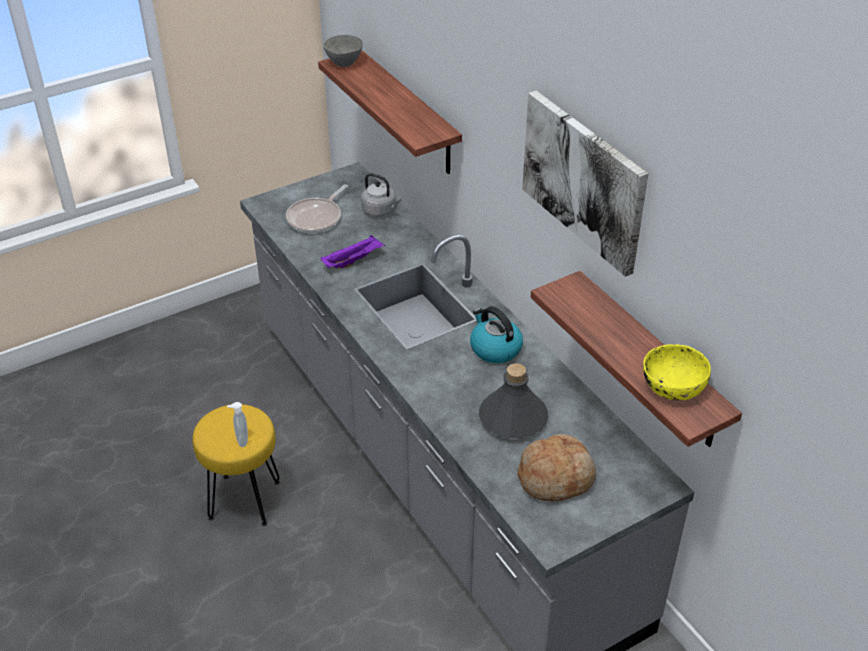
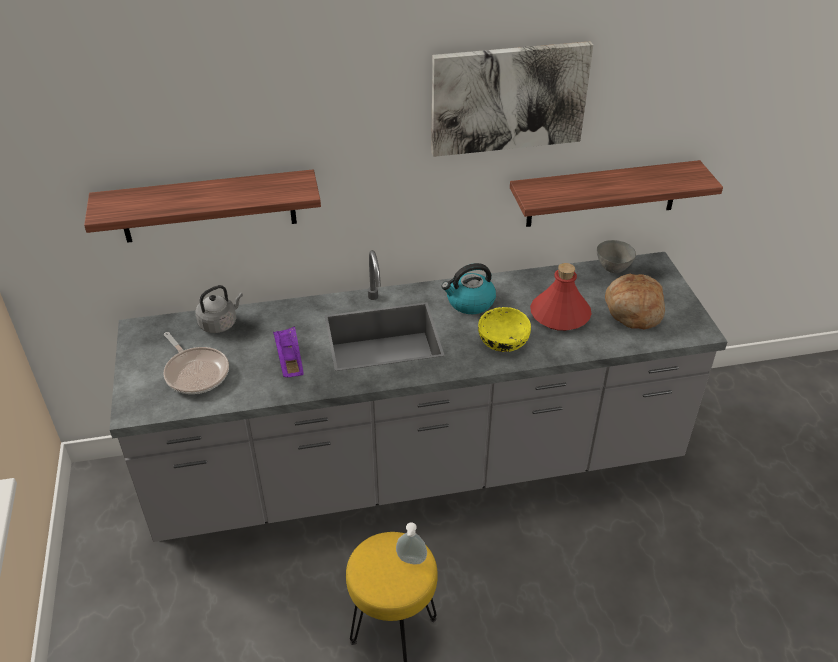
camera: 70 degrees left, 0 degrees up
(344, 64) = (110, 208): grey bowl -> grey bowl (613, 269)
(512, 418) = (560, 315): grey bottle -> red bottle
(672, 386) = (665, 178): yellow bowl -> yellow bowl (502, 342)

